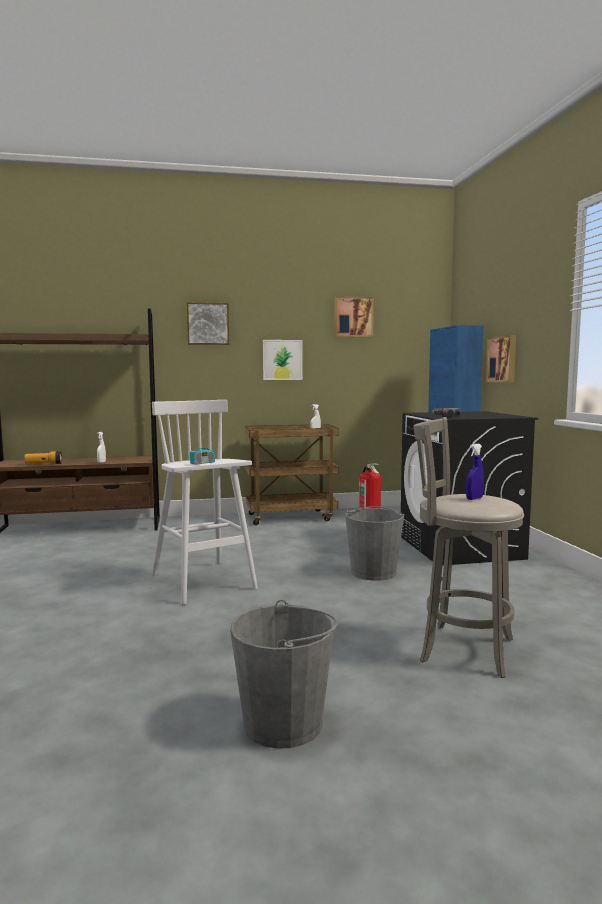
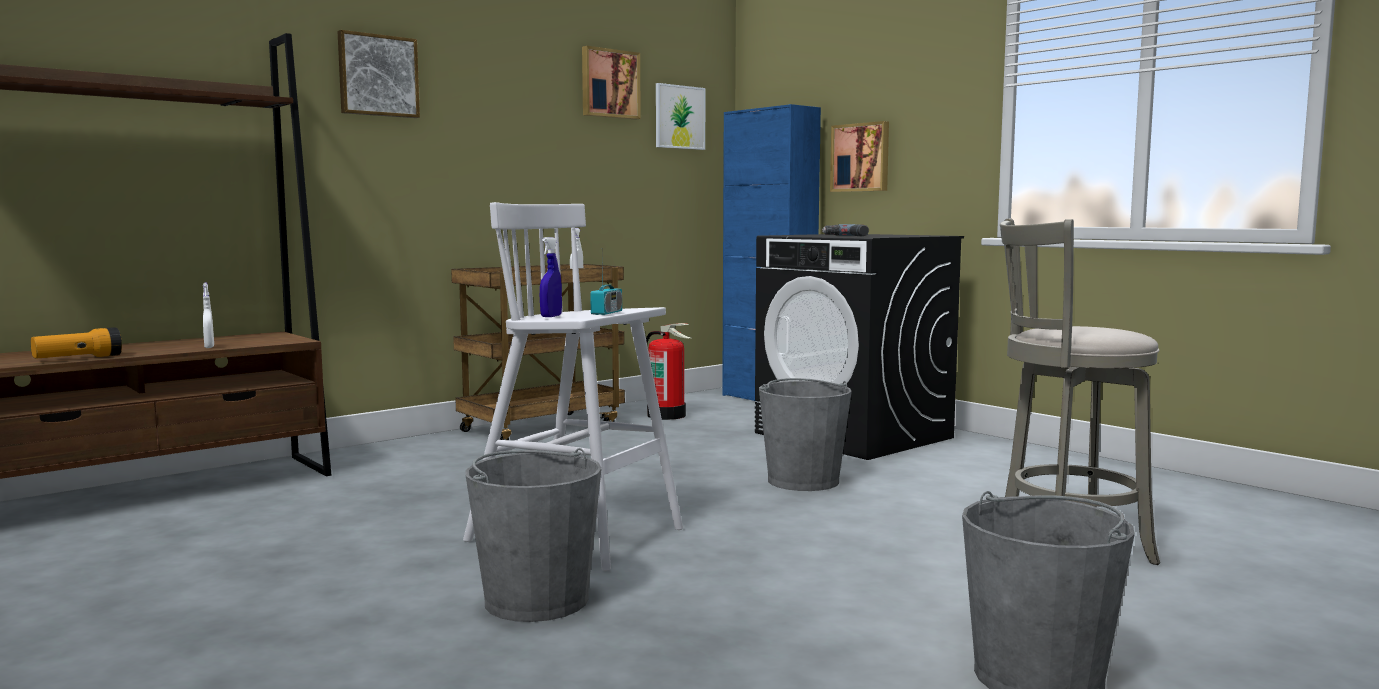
camera: 30 degrees left, 0 degrees up
(130, 612) = (536, 600): none -> grey bucket
(282, 360) = (505, 151): picture -> picture (679, 117)
(474, 498) = (1084, 329): blue spray bottle -> blue spray bottle (551, 316)

